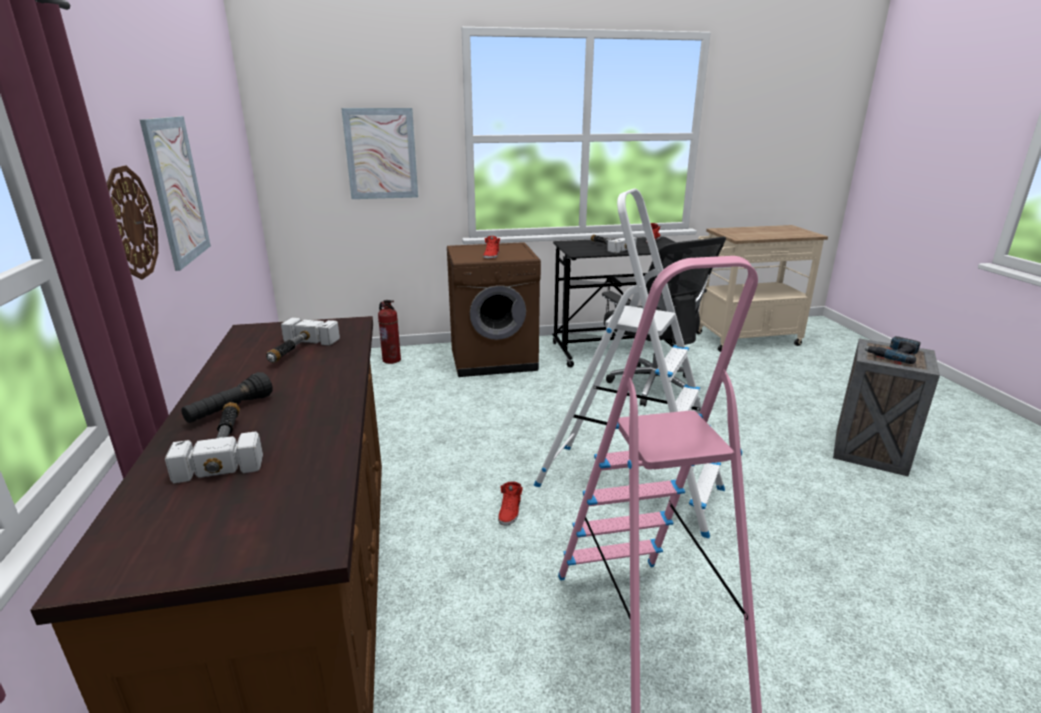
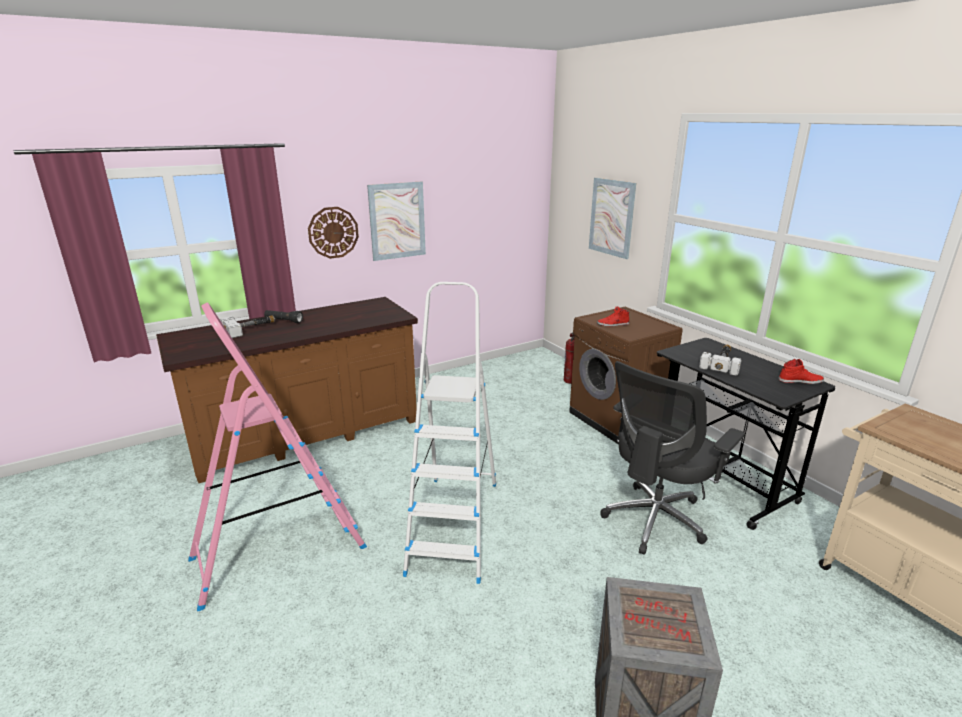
camera: 70 degrees right, 0 degrees up
(296, 351) = (354, 315): hammer -> none
(510, 511) = (401, 475): red shoe -> none
(893, 354) = (659, 615): power drill -> none

